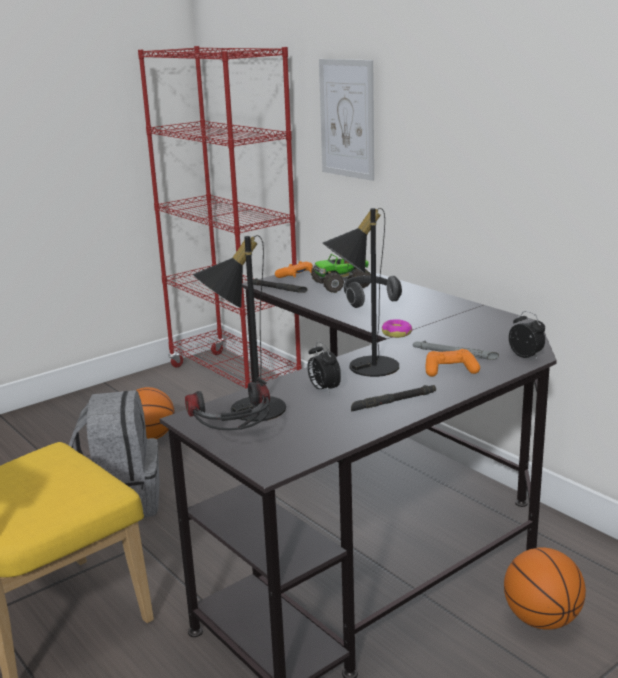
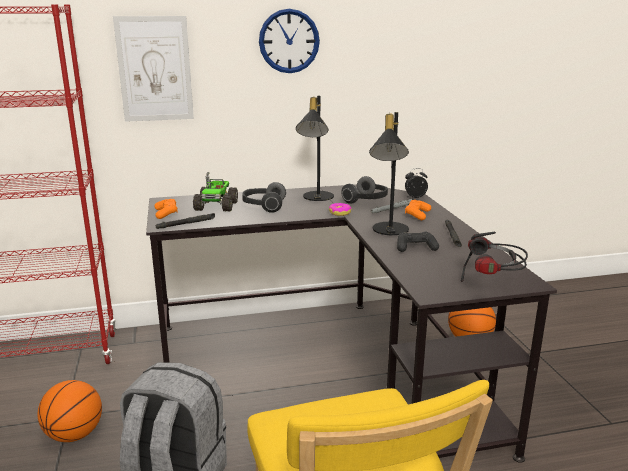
camera: 65 degrees left, 0 degrees up
(246, 409) = (429, 274): black table lamp -> black table lamp (315, 198)
(323, 389) = (416, 247): alarm clock -> black game controller
(465, 336) = (366, 200): none -> headphones
(466, 97) = (289, 41): none -> wall clock

